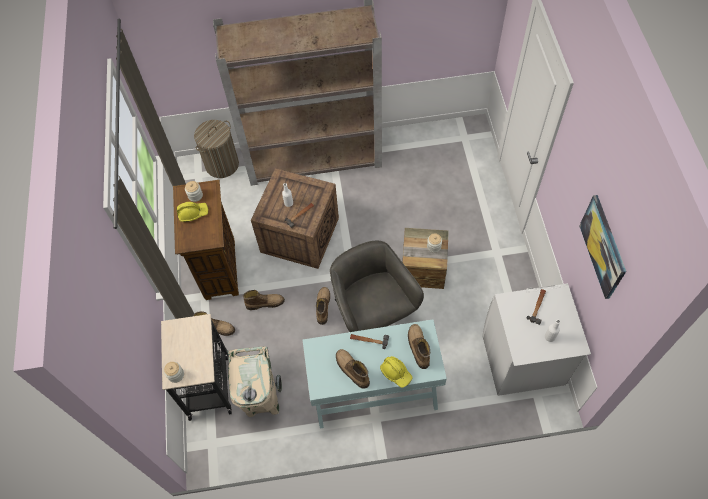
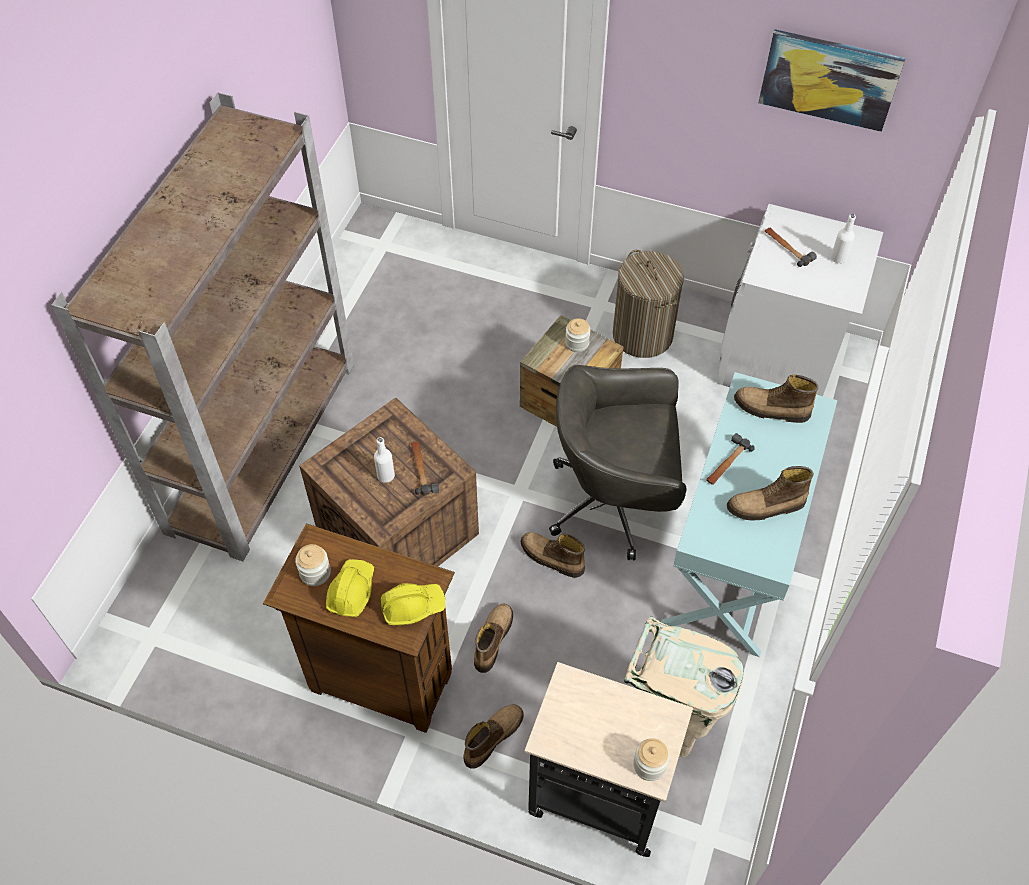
camera: 65 degrees left, 5 degrees down
(222, 165) = (162, 588): laundry basket -> laundry basket (642, 335)
(396, 373) = (799, 454): yellow hard hat -> yellow hard hat (412, 606)

